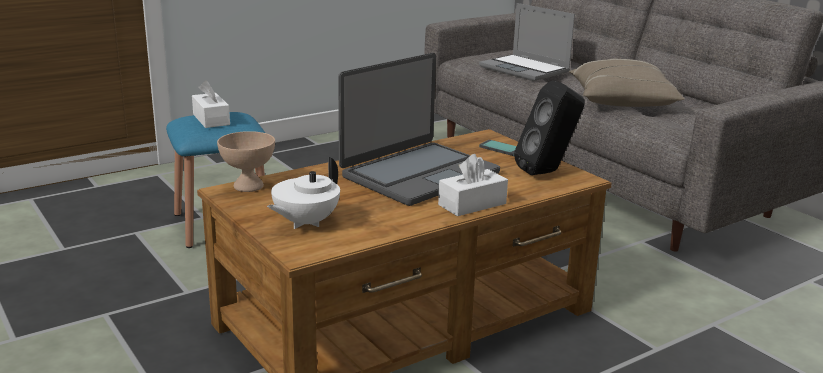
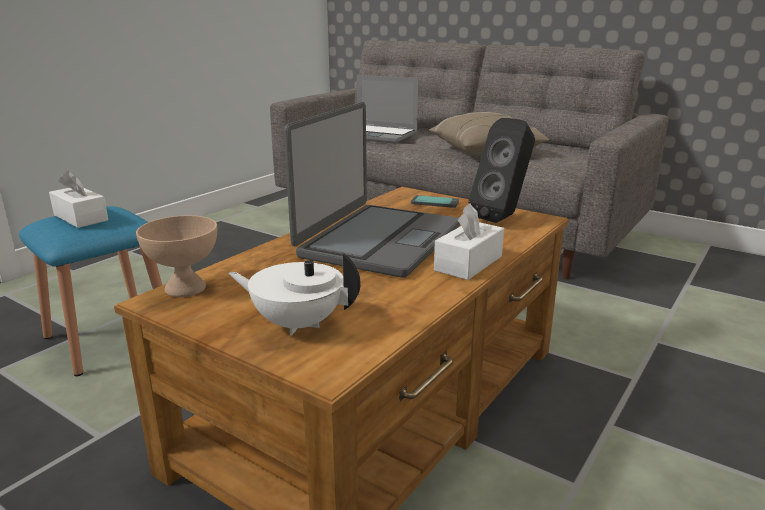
camera: 20 degrees left, 0 degrees up
(305, 223) = (297, 324): white teapot -> white teapot turned 90 degrees clockwise

